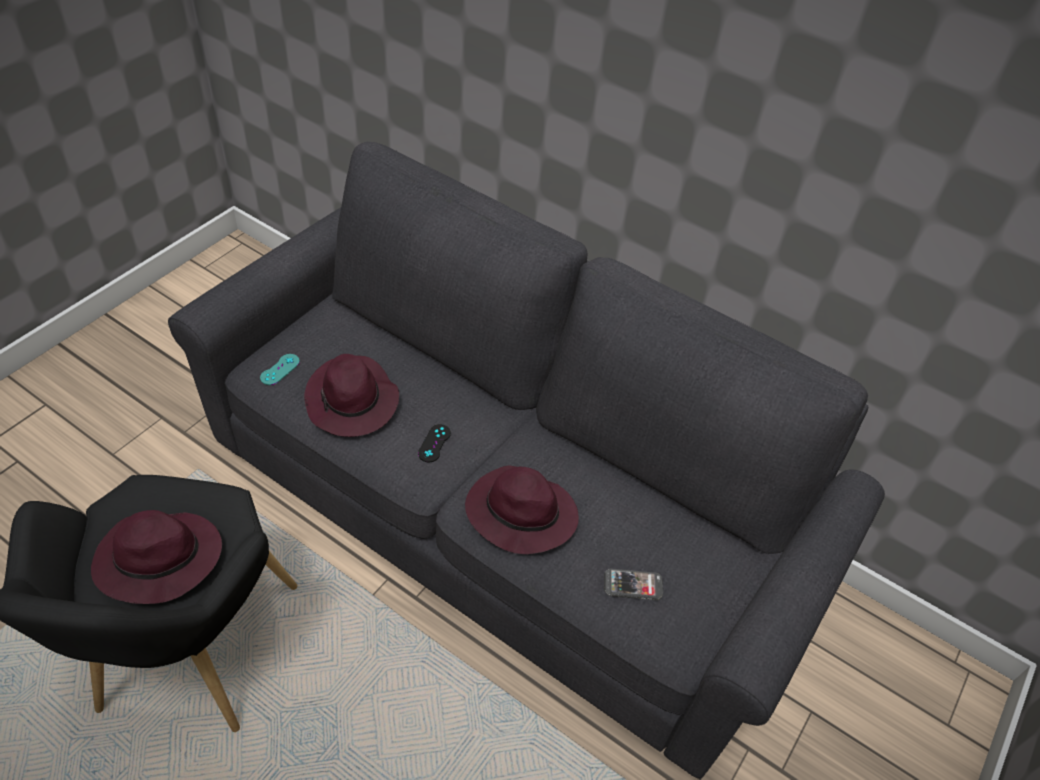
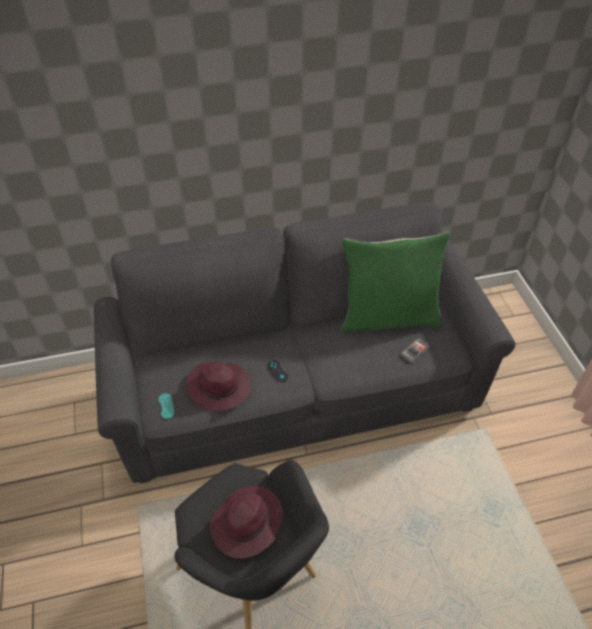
camera: 45 degrees left, 0 degrees up
(519, 514) = (345, 365): purple hat -> none
(663, 512) = (388, 317): none -> green pillow

